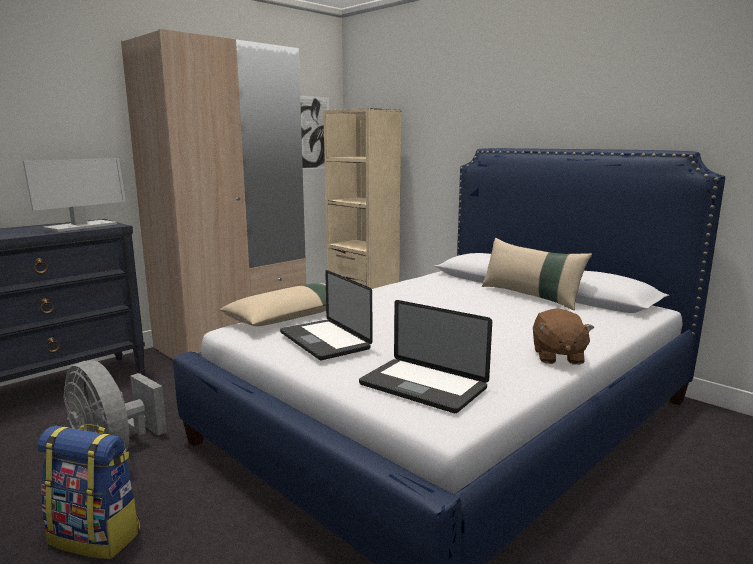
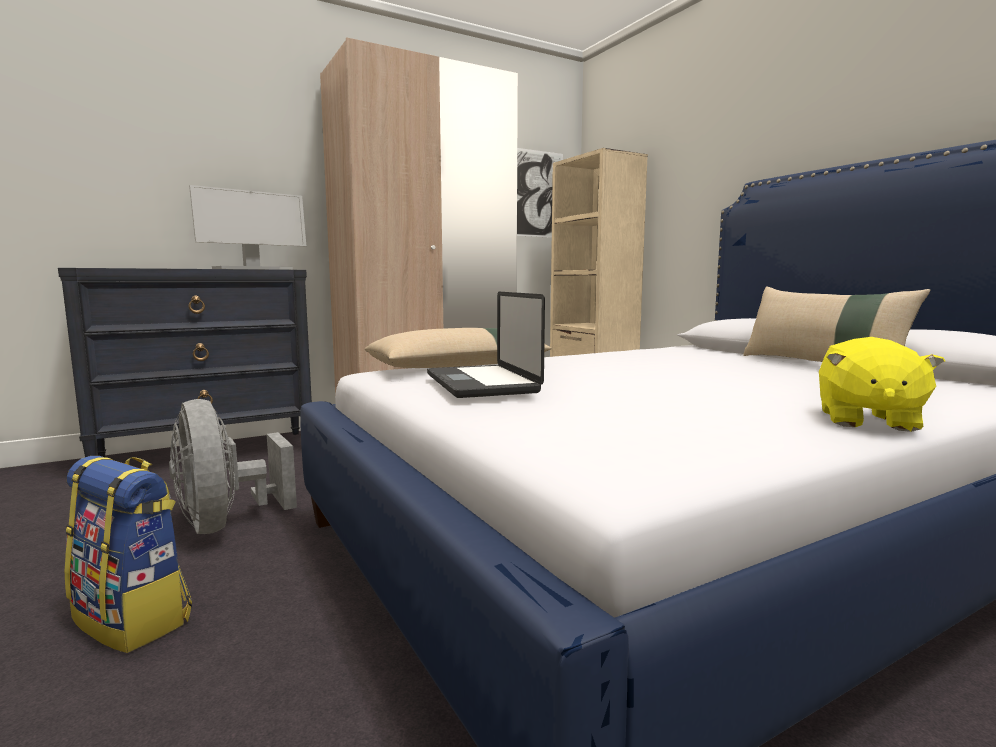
camera: 15 degrees right, 5 degrees down
(422, 386) = (602, 434): laptop -> none
(557, 356) = (866, 420): brown plush toy -> yellow plush toy

